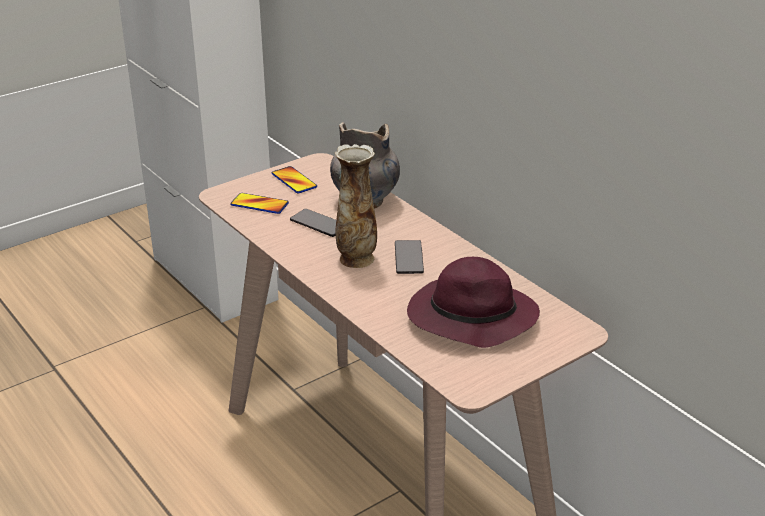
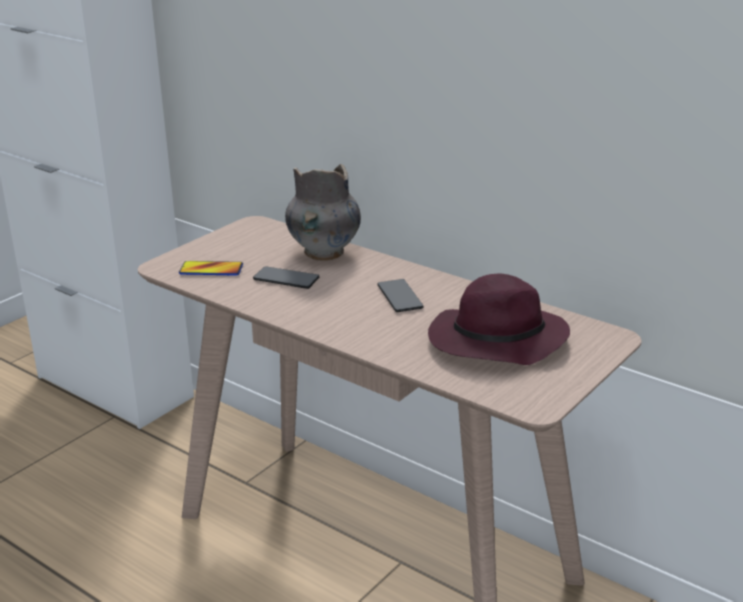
camera: 15 degrees left, 5 degrees down
(294, 181) = (237, 244): phone -> none
(356, 258) = (345, 304): vase -> none

